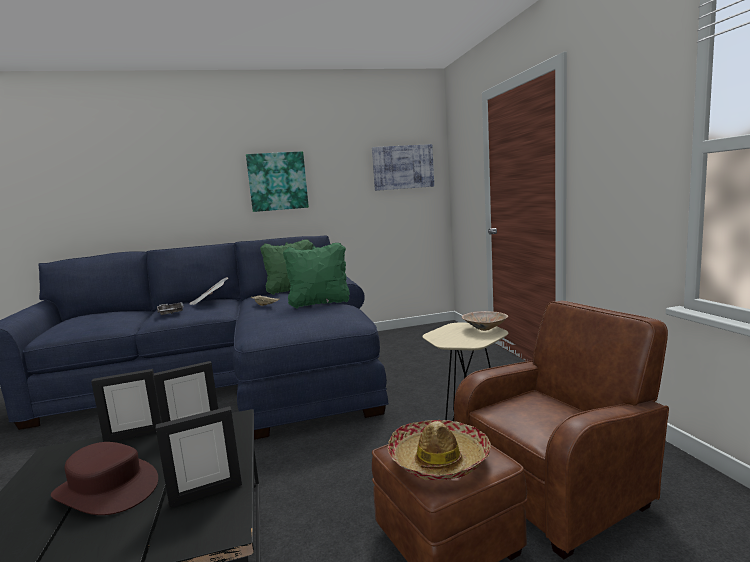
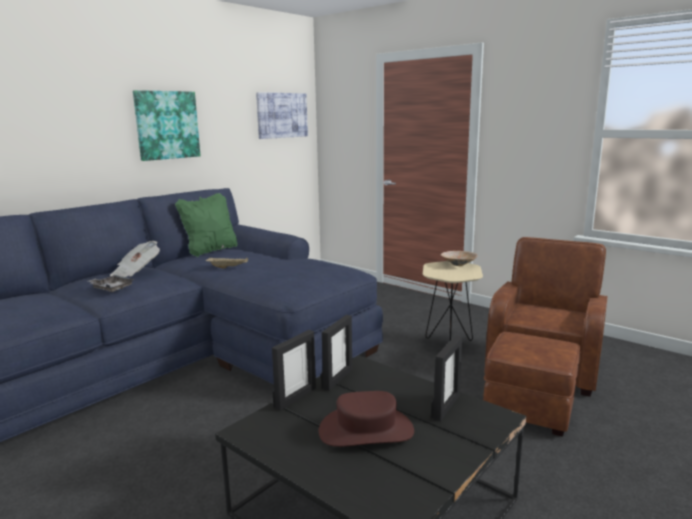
camera: 35 degrees left, 5 degrees up
(319, 303) = (285, 260): green pillow -> none
(439, 459) = (536, 351): hat -> none

